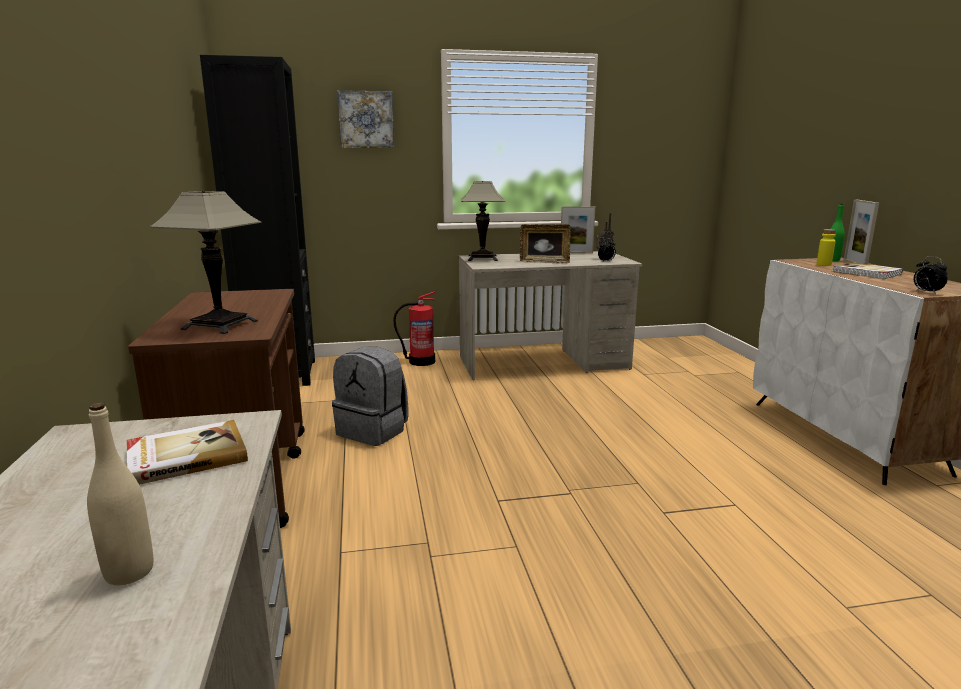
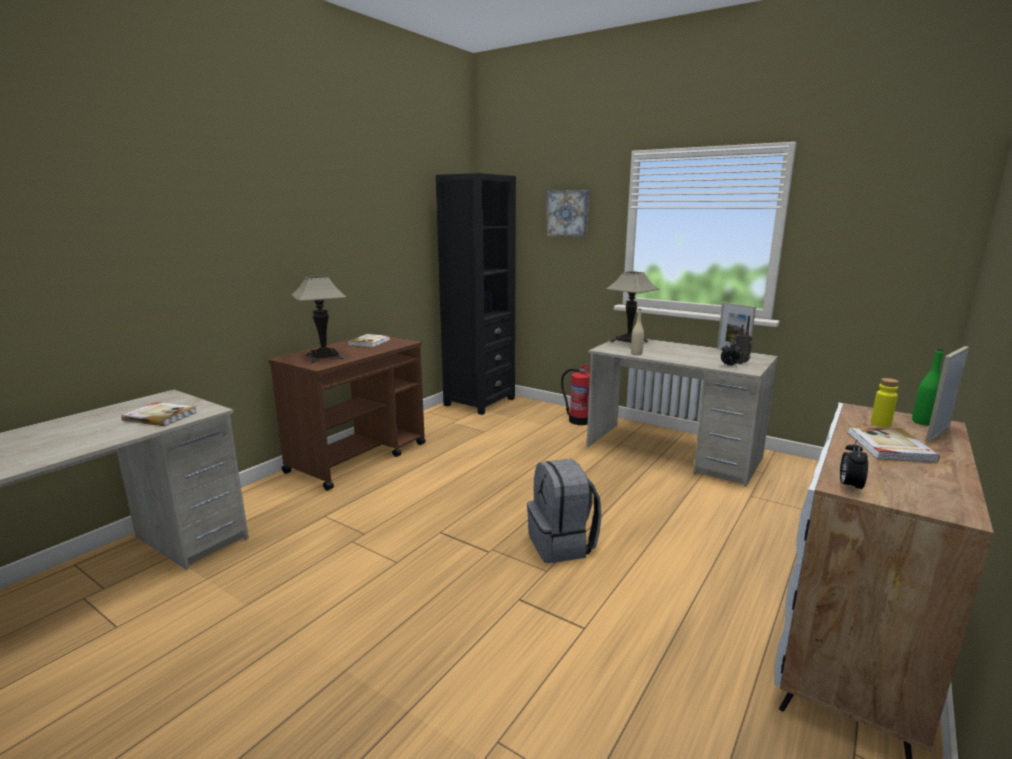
camera: 45 degrees right, 0 degrees up
(129, 572) = (52, 448): beige bottle -> beige bottle (636, 354)
(225, 300) = (370, 342): none -> book
(373, 431) = (460, 457): grey backpack -> grey backpack (562, 544)
(544, 262) = (667, 355): picture frame -> none

